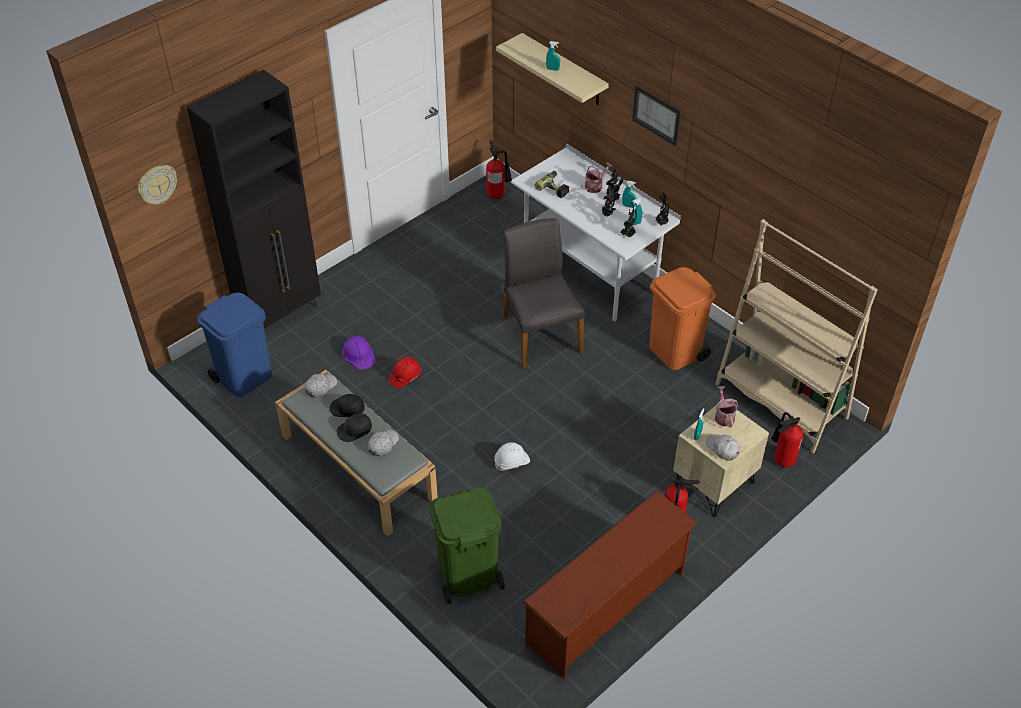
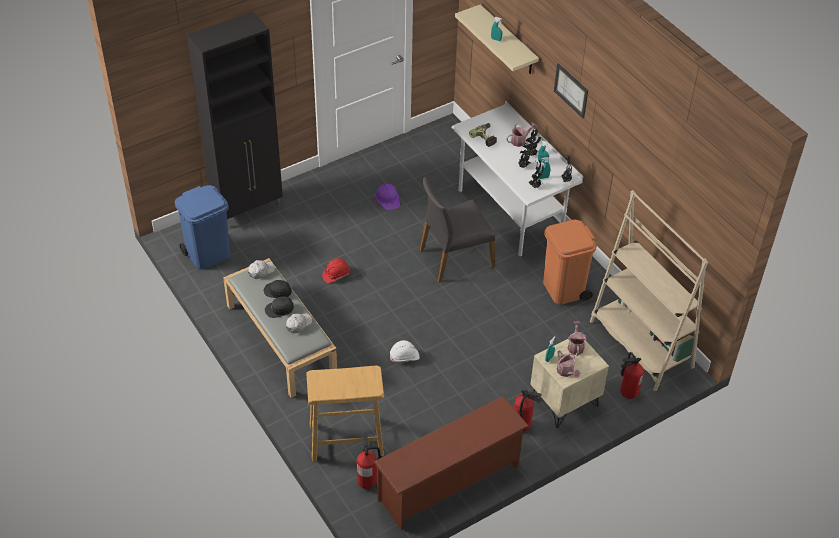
camera: 10 degrees right, 0 degrees up
(157, 184) = (157, 91): wall clock -> none
(359, 354) = (303, 250): purple hard hat -> purple hard hat (387, 198)
(467, 576) = (345, 439): green trash can -> beige stool
(498, 194) = (451, 133): fire extinguisher -> fire extinguisher (370, 481)
(540, 335) = (455, 258): grey chair -> grey chair turned 105 degrees counterclockwise
(722, 449) = (566, 372): white cap -> watering can

